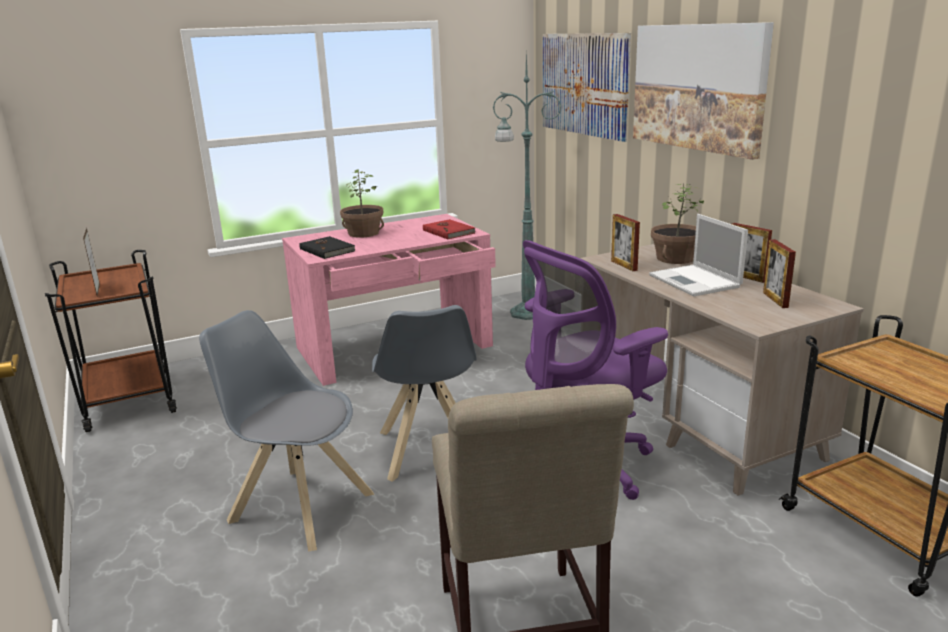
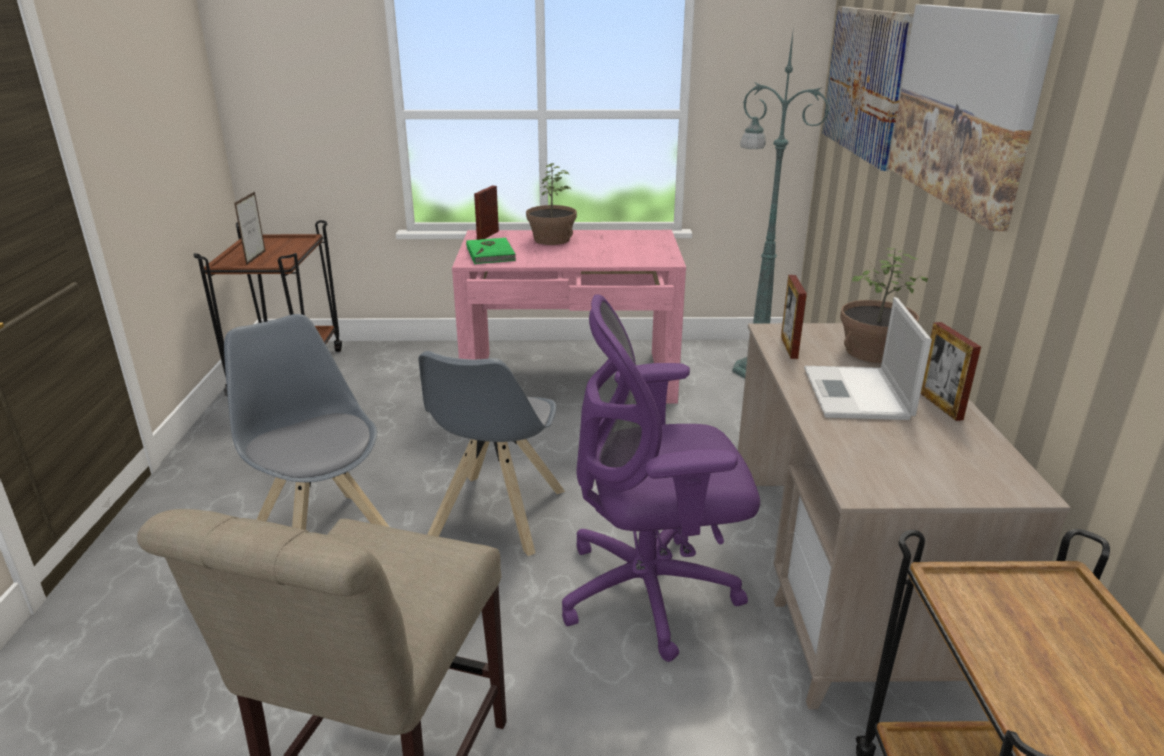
camera: 25 degrees right, 5 degrees up
(328, 250) = (491, 253): black book -> green book
(449, 231) = (644, 254): red book -> none
(775, 300) = (939, 454): picture frame -> picture frame (488, 235)

